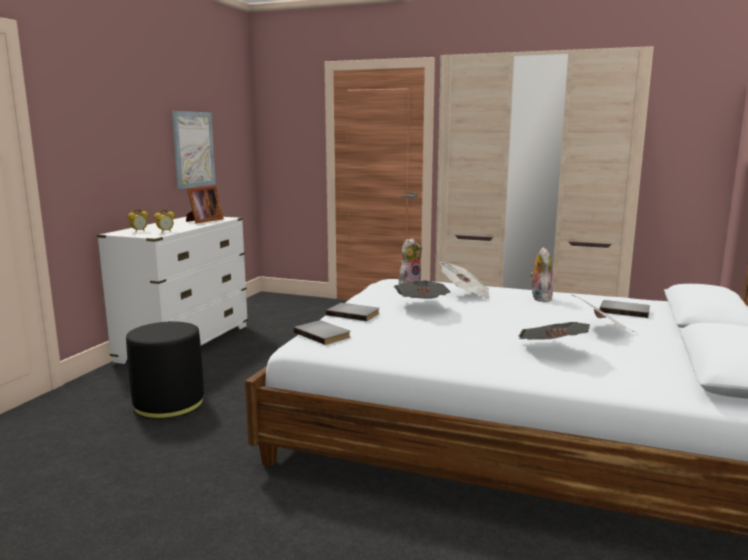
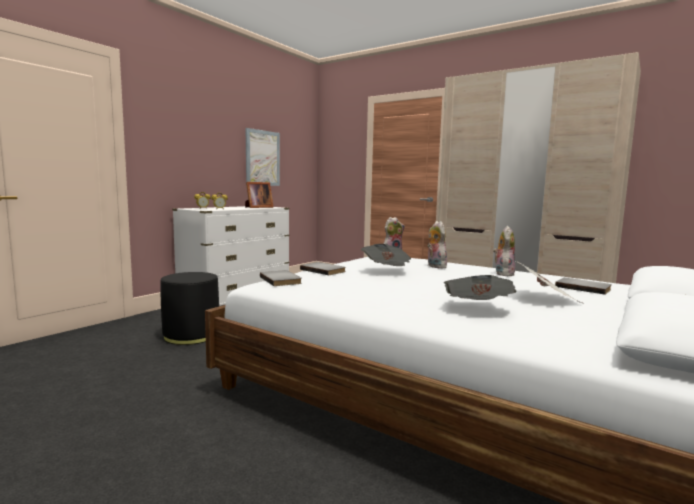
camera: 15 degrees right, 5 degrees down
(465, 294) = (434, 266): newspaper -> plush toy

